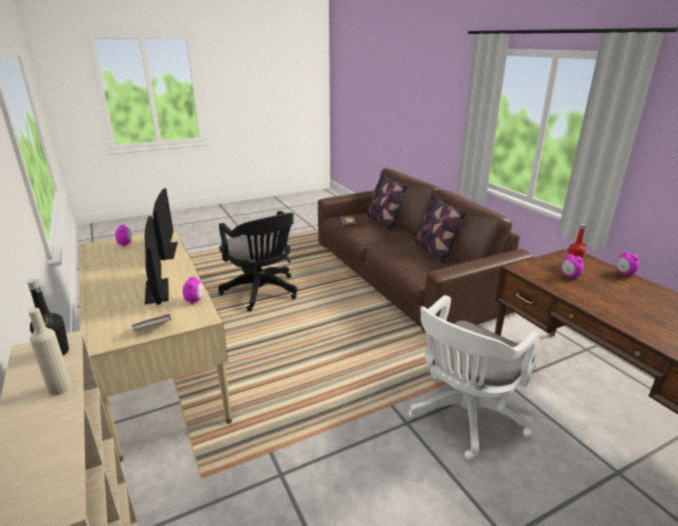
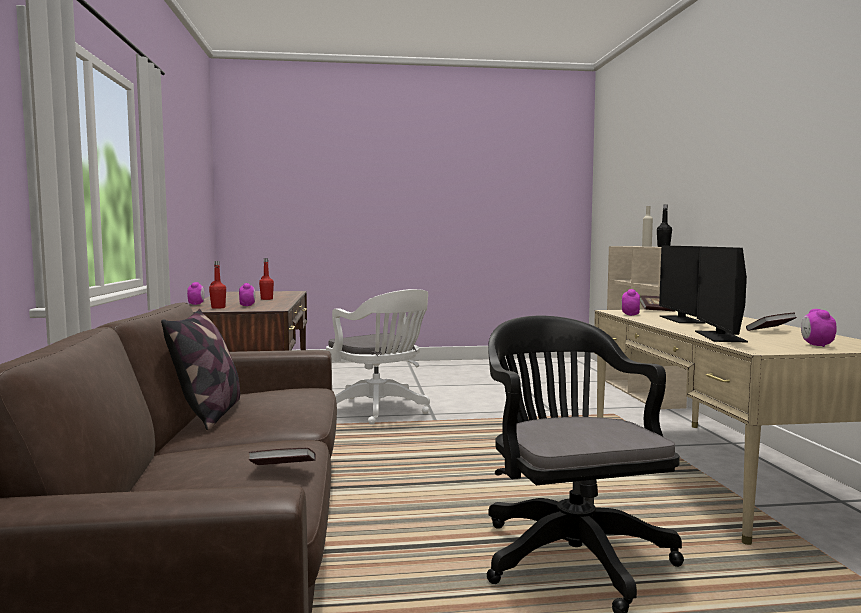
camera: 160 degrees left, 20 degrees down
(117, 267) = (770, 331): none -> book
(383, 222) = (161, 483): pillow -> none
(463, 417) = (380, 410): white office chair -> white office chair turned 75 degrees clockwise
(632, 312) = (266, 299): none -> red bottle

